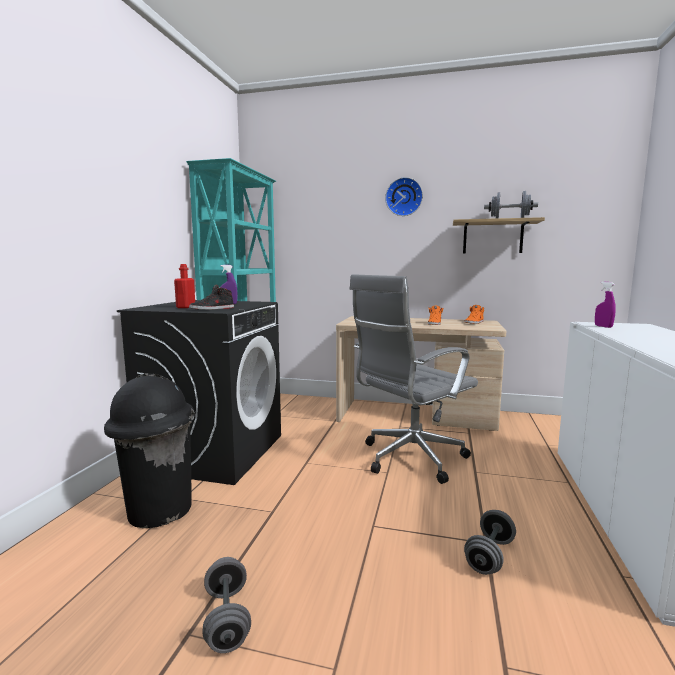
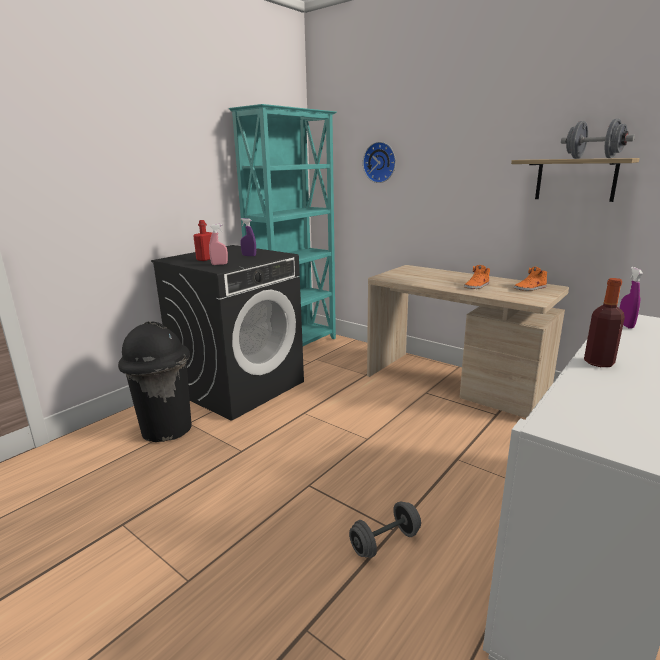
camera: 25 degrees right, 10 degrees up
(212, 309) = (219, 264): black shoe -> pink spray bottle
(227, 619) = (150, 523): grey dumbbell -> none
(404, 197) = (469, 127): wall clock -> wall clock (380, 162)
(409, 459) = (401, 430): grey office chair -> none
(641, 343) = (598, 363): none -> bottle

